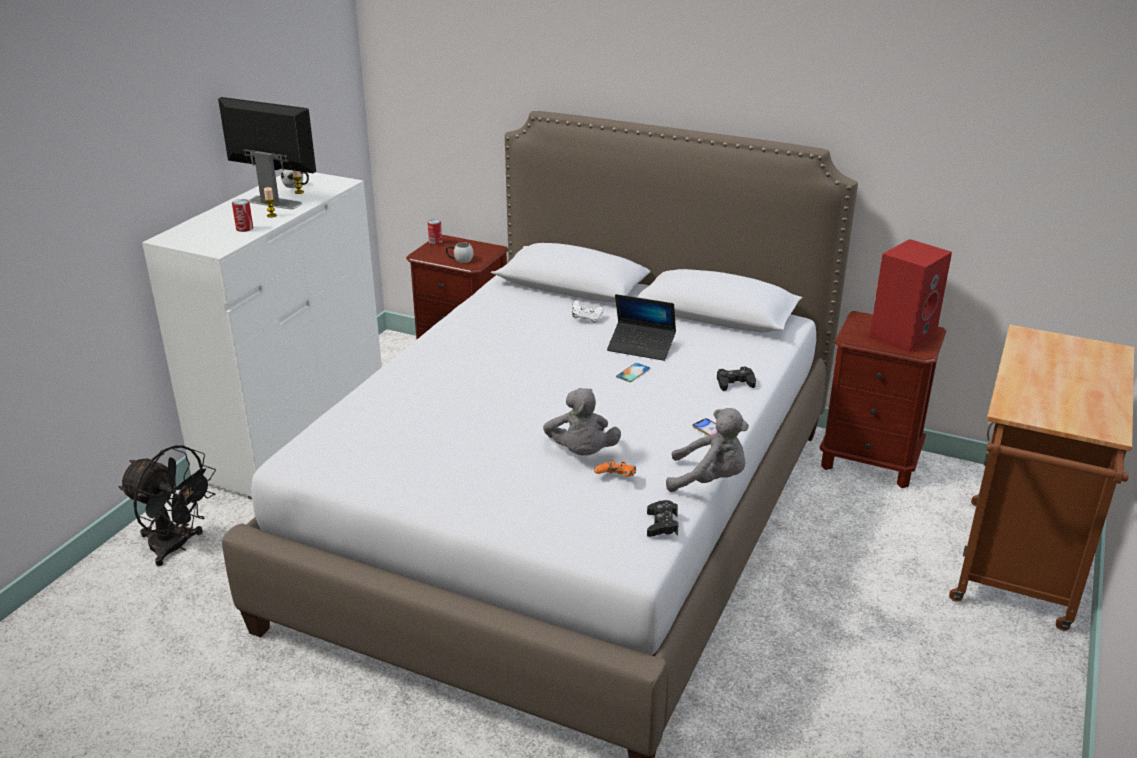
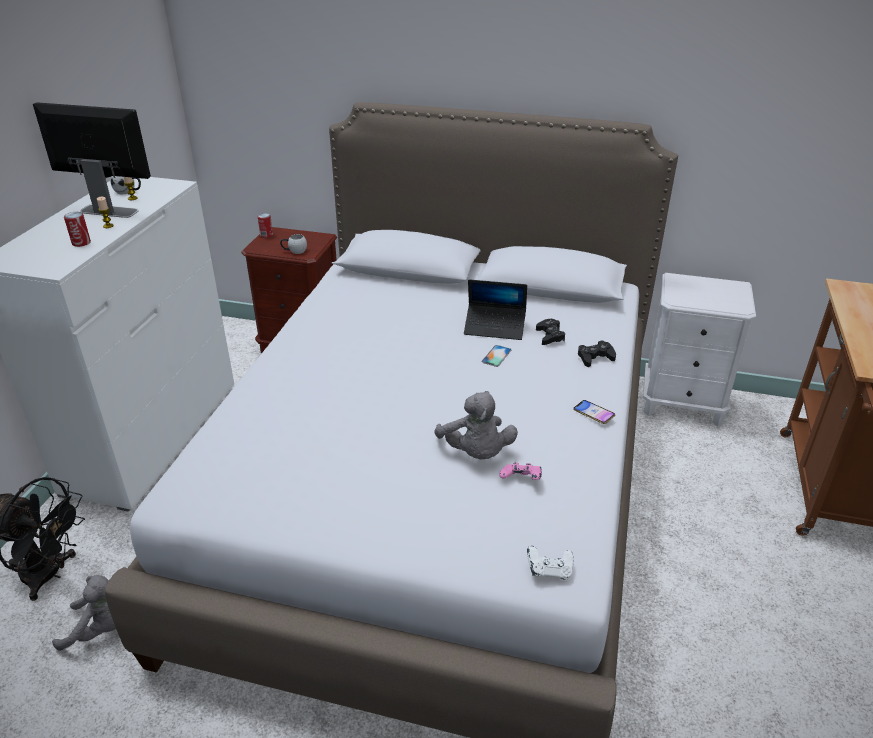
camera: 10 degrees left, 5 degrees up
(586, 319) = (434, 303): white game controller -> white game controller (549, 571)
(616, 479) = (521, 481): orange game controller -> pink game controller
(662, 524) = (585, 530): black game controller -> black game controller (550, 336)
(709, 480) = (612, 470): grey plush toy -> grey plush toy (102, 628)
(870, 462) = (682, 403): brown nightstand -> white nightstand
(902, 335) = (718, 293): red speaker -> none

